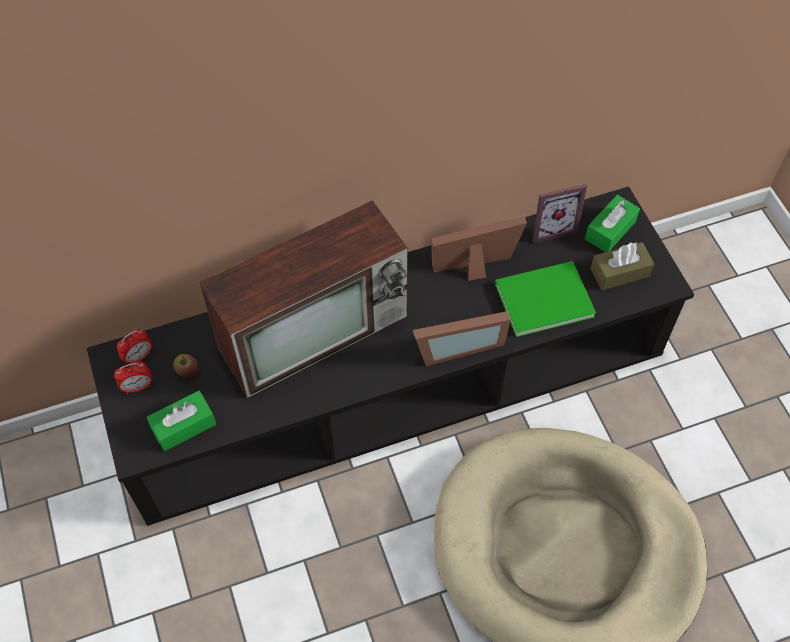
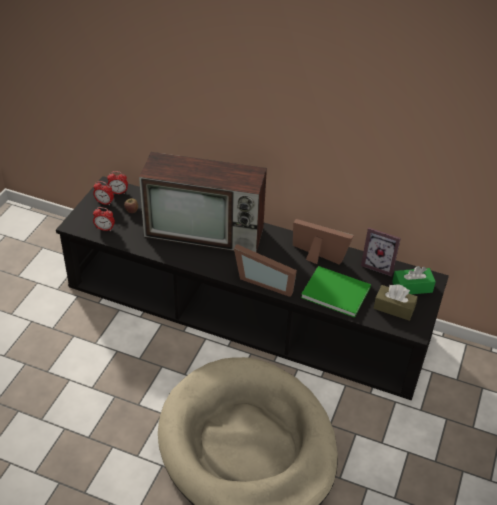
camera: 40 degrees right, 15 degrees down
(184, 426) = (105, 229): green tissue box -> alarm clock

